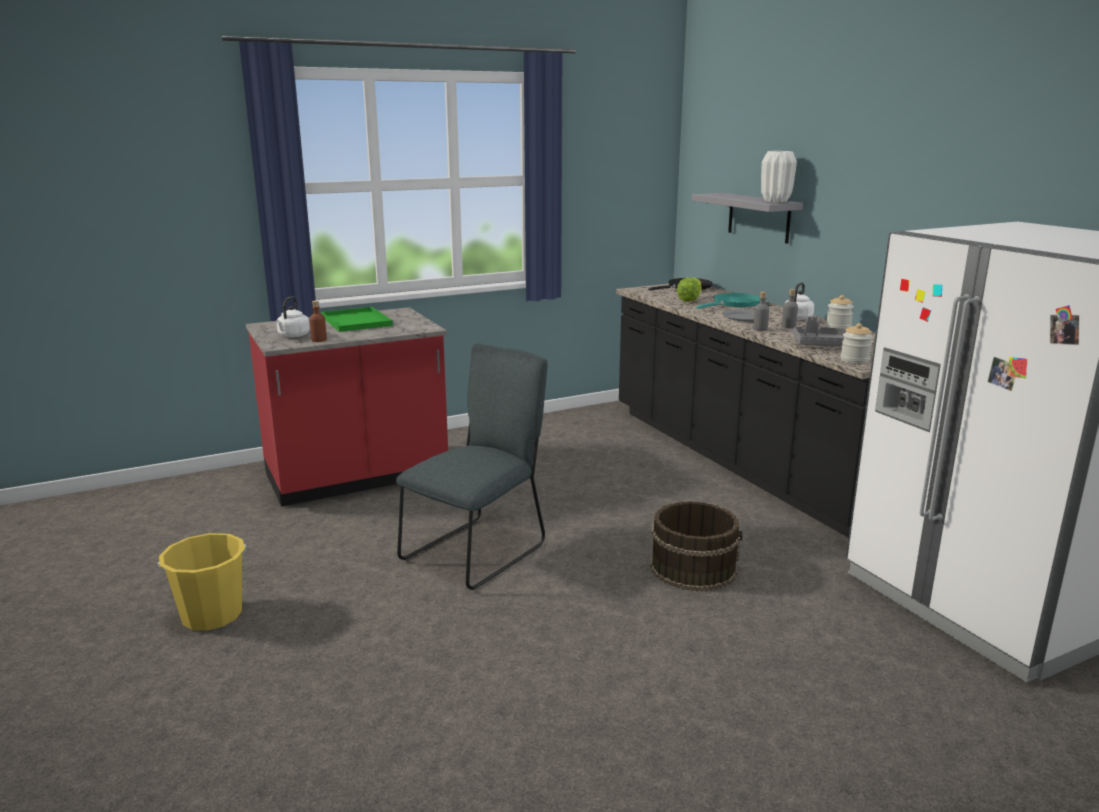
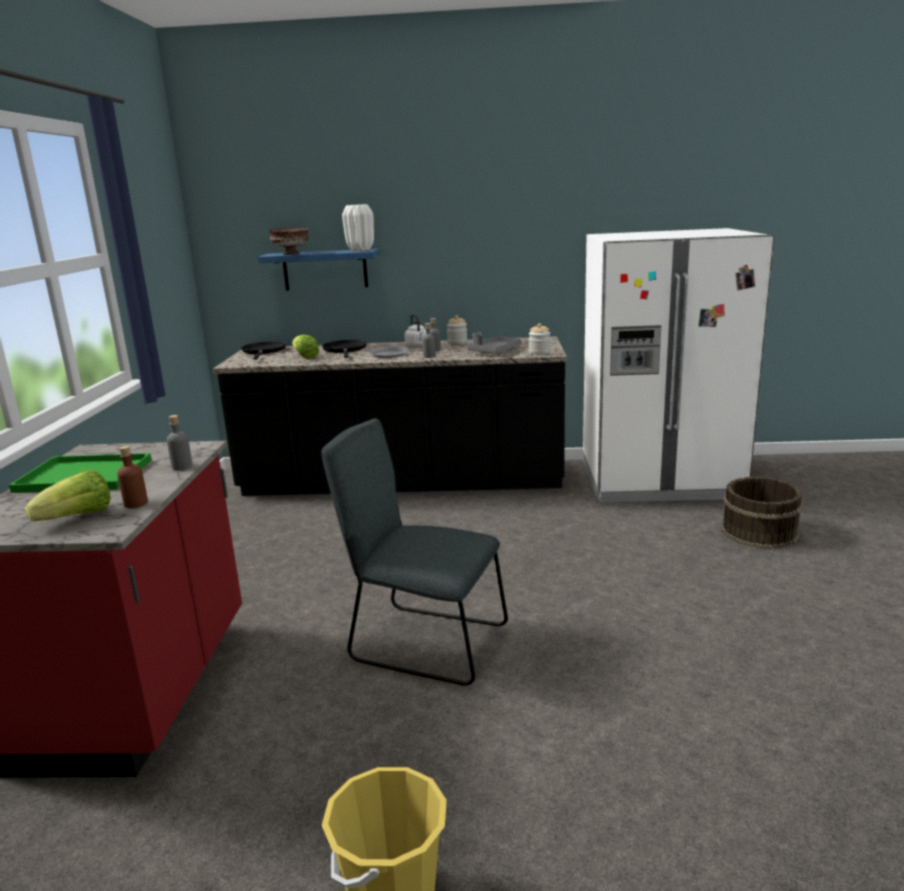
camera: 60 degrees left, 0 degrees up
(293, 336) = (78, 517): white kettle -> lettuce
(386, 333) = (182, 466): none -> grey bottle
(478, 550) = (422, 642): grey chair -> grey chair turned 45 degrees counterclockwise
(693, 568) = (546, 550): brown bucket -> brown bucket (758, 531)
(721, 195) = (291, 254): none -> brown bowl
(734, 304) = (345, 350): turquoise frying pan -> black frying pan
(759, 217) = (325, 270): grey shelf -> blue shelf

